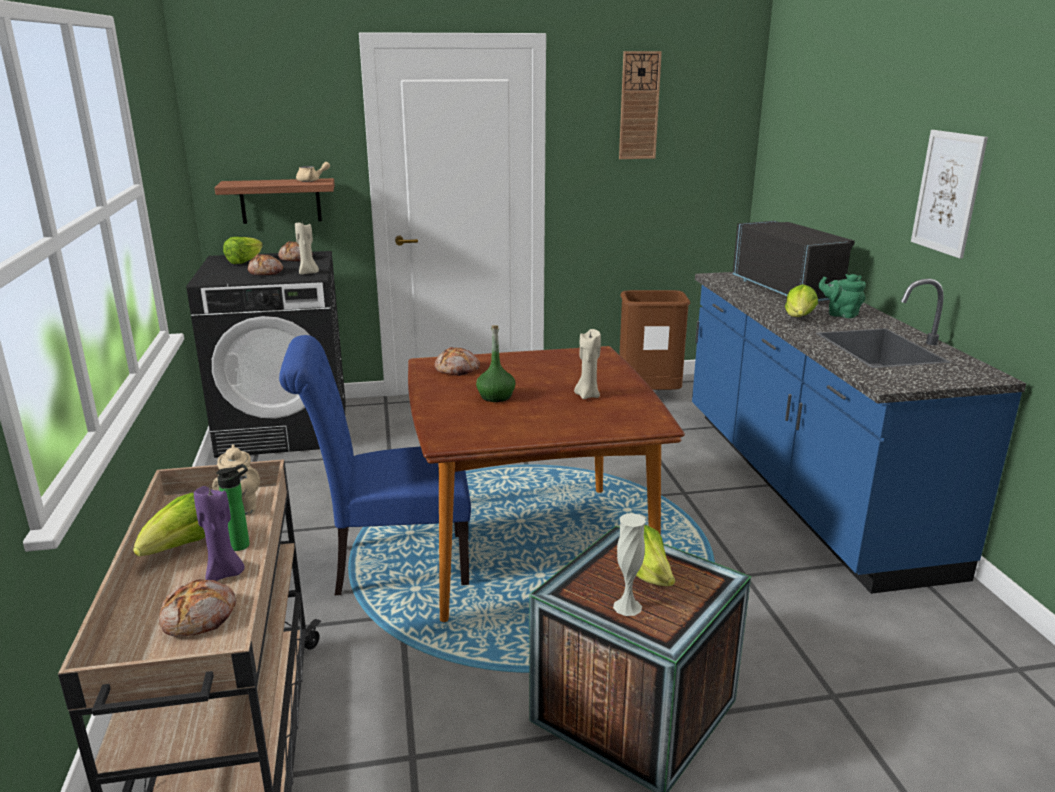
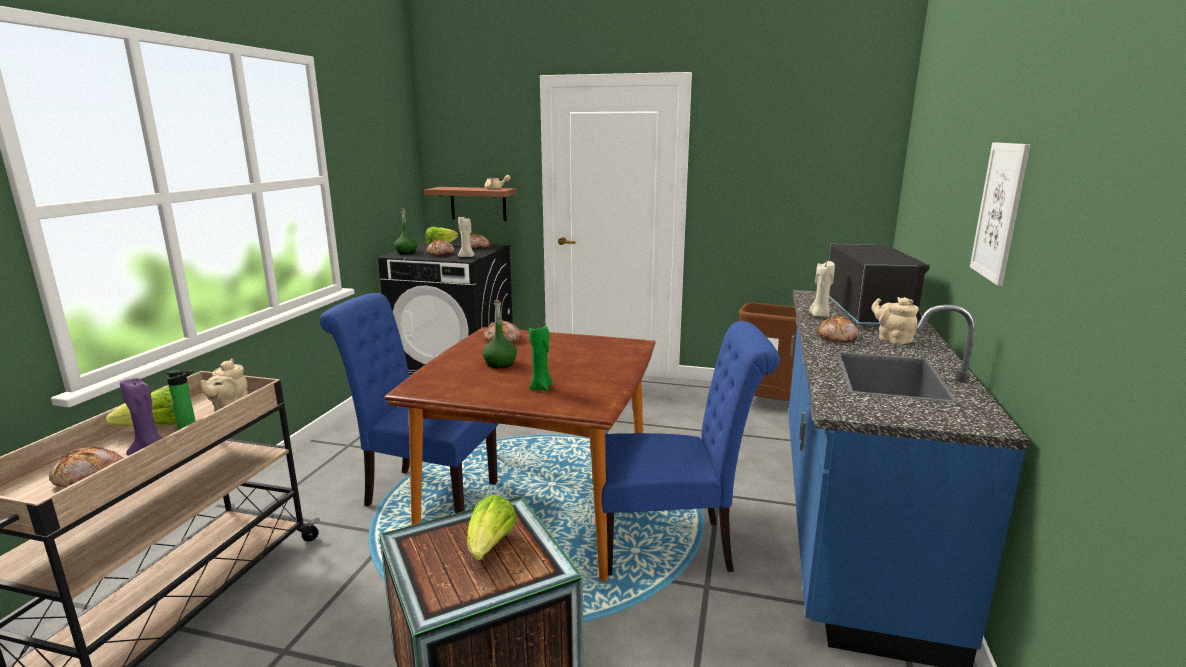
camera: 25 degrees right, 5 degrees down
(214, 275) = (406, 252): none -> green bottle
(575, 413) = (541, 387): none -> green candle
(587, 395) = (573, 375): beige candle -> beige candle (819, 315)
(627, 607) = (439, 569): white vase -> none
(639, 106) = (777, 135): wall clock -> none
(687, 549) = (673, 546): none -> blue chair
(798, 318) = (838, 337): lettuce -> bread
(840, 314) = (892, 339): green teapot -> beige teapot

